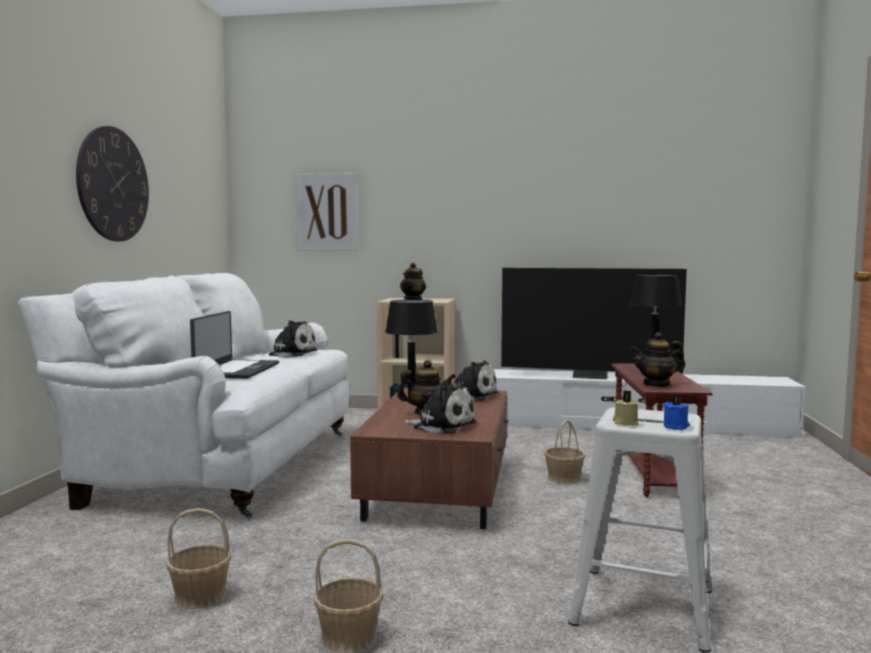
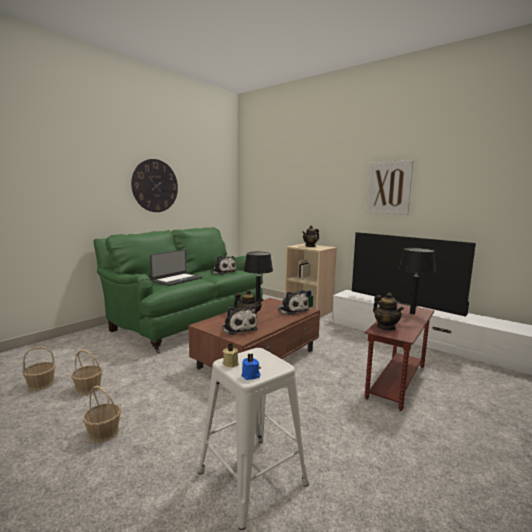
camera: 30 degrees right, 5 degrees up
(217, 465) = (185, 320): white sofa -> green sofa
(327, 212) = (277, 195): picture -> picture (389, 188)
(563, 478) = (332, 371): basket -> basket (41, 385)
(657, 384) = (386, 327): teapot -> teapot turned 135 degrees counterclockwise

